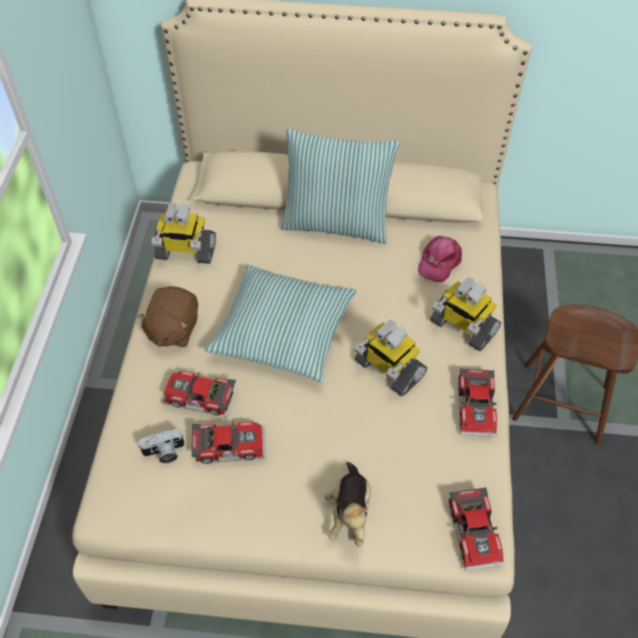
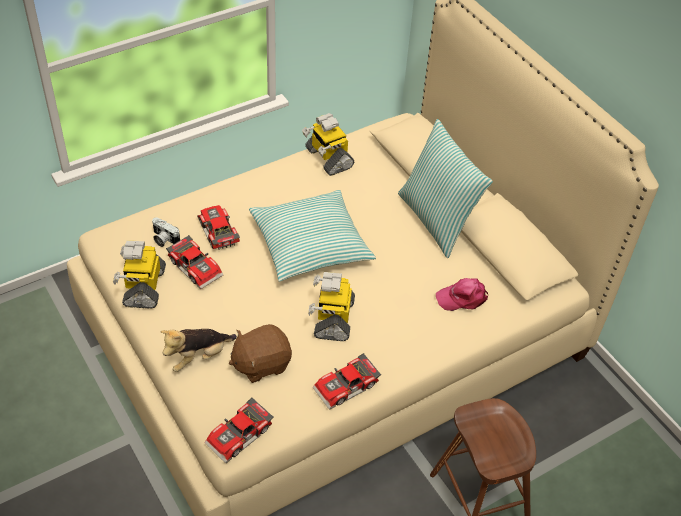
camera: 50 degrees right, 5 degrees down
(173, 329) = (259, 190): brown plush toy -> brown plush toy (261, 363)
(462, 327) = (413, 343): toy robot -> toy robot (143, 287)

